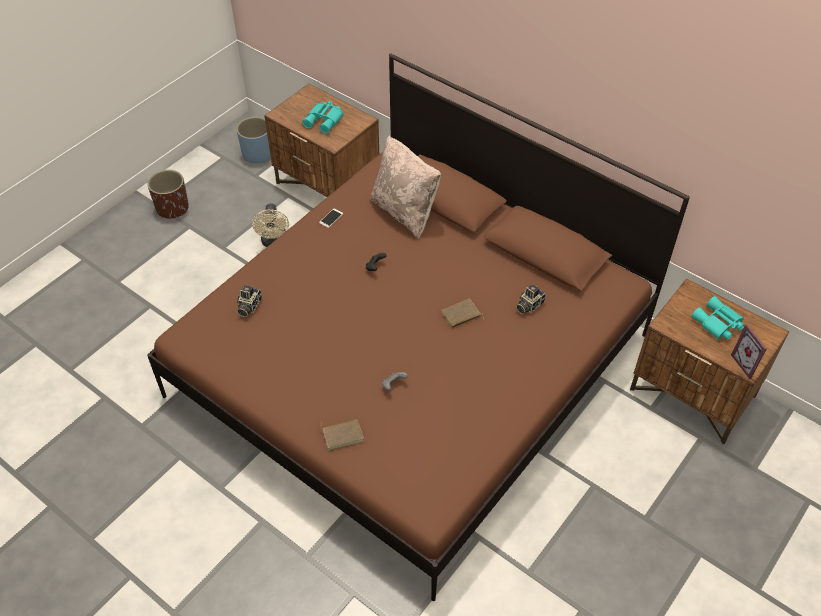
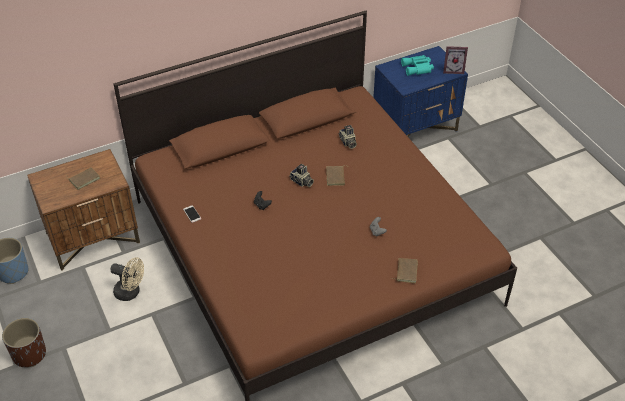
camera: 65 degrees left, 5 degrees down
(248, 306) = (253, 289): camera -> camera (301, 182)
(325, 120) = (84, 179): turquoise binoculars -> brown book
(405, 212) = (217, 171): beige pillow -> none
(693, 393) = (415, 127): brown nightstand -> blue nightstand

